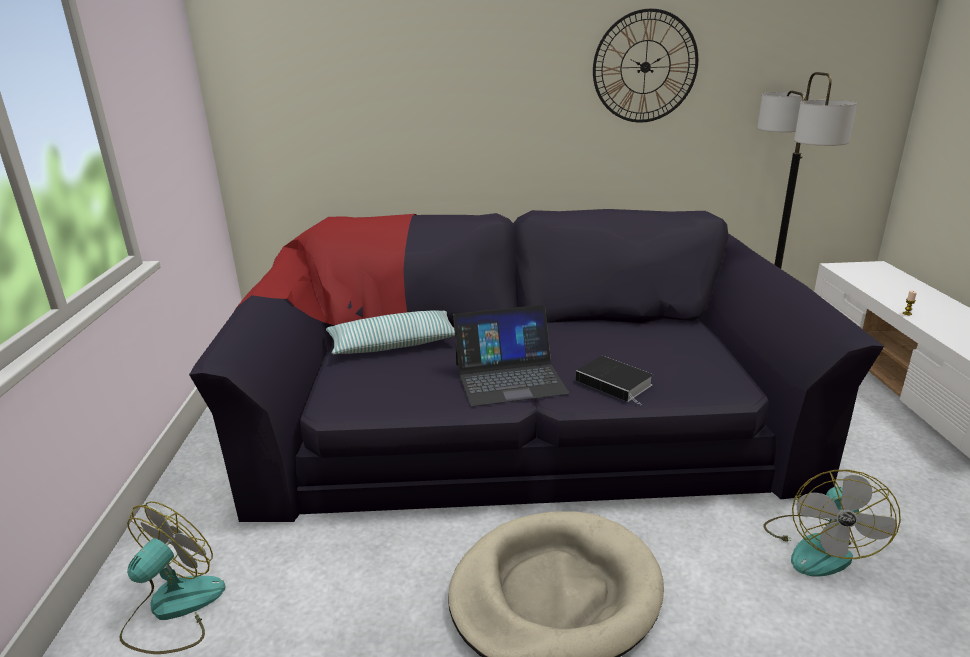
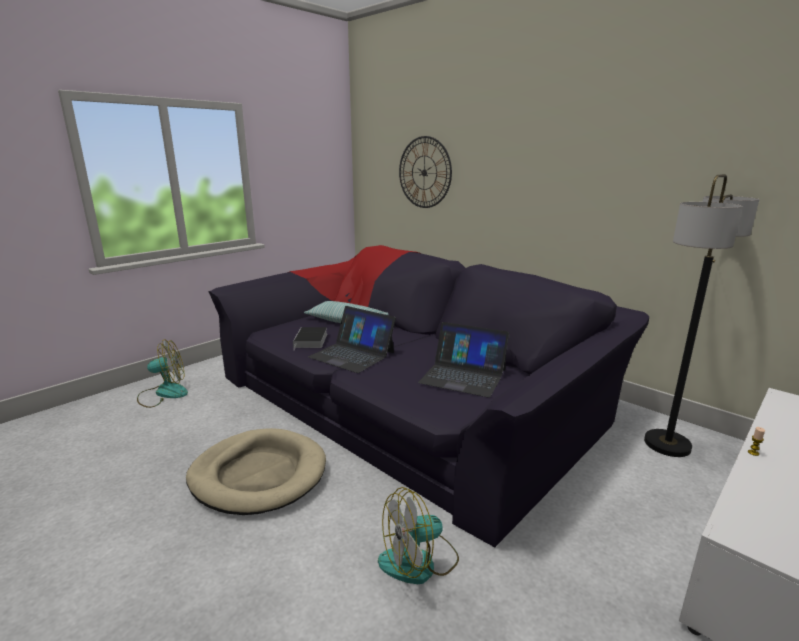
camera: 45 degrees right, 5 degrees down
(616, 383) = (393, 380): book -> book (311, 341)
(645, 67) = (603, 165): wall clock -> wall clock (424, 172)
(655, 346) = (463, 376): none -> laptop

